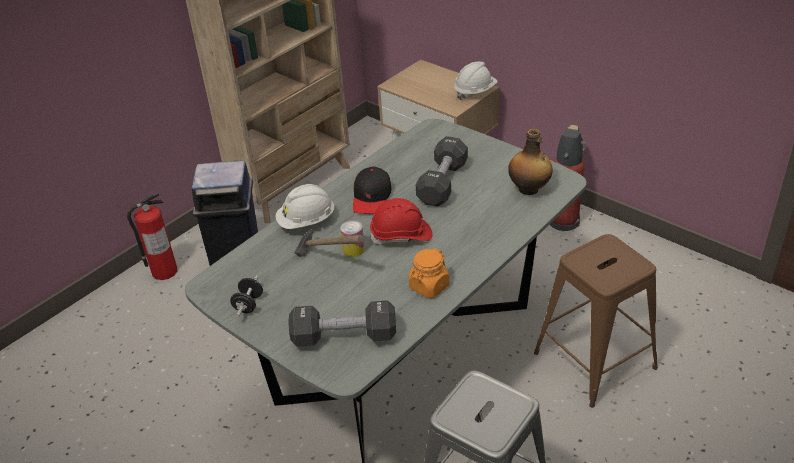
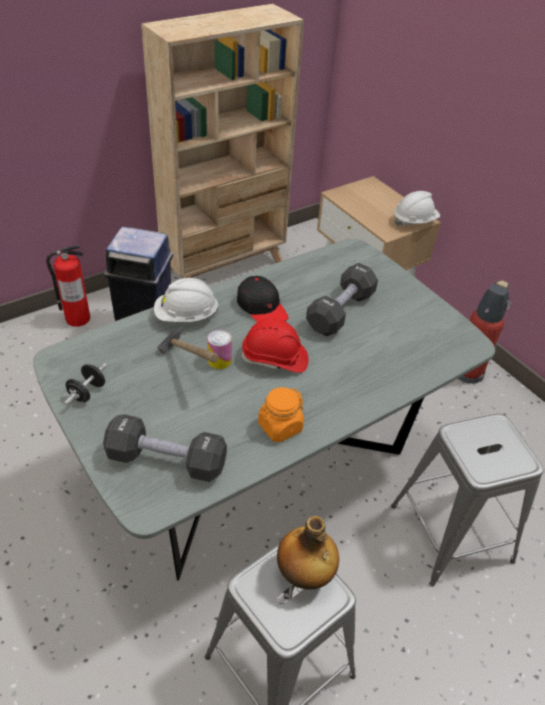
camera: 10 degrees right, 5 degrees up
(371, 197) = (262, 308): black cap -> black cap turned 60 degrees counterclockwise
(529, 189) = (429, 343): bottle -> bottle (304, 575)
(594, 360) = (451, 533): brown stool -> grey stool

